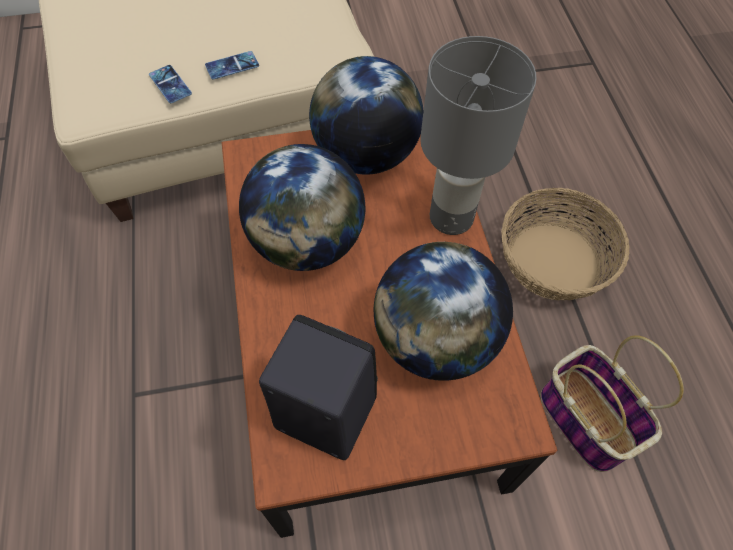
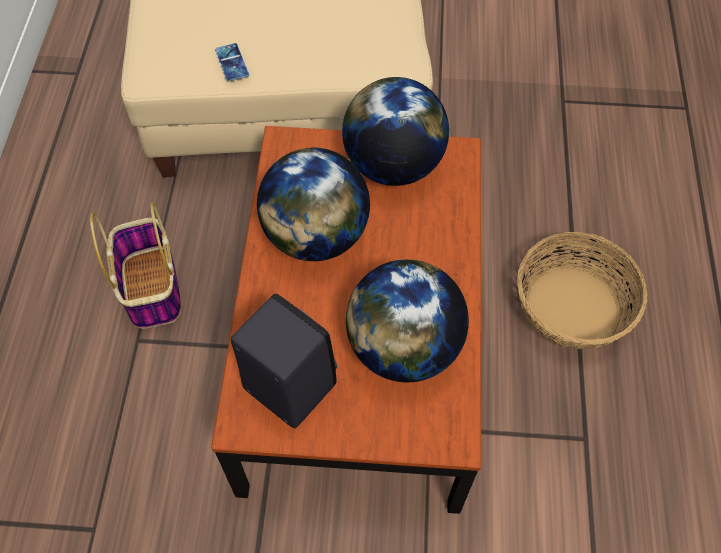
camera: 15 degrees right, 0 degrees up
(232, 65) = (292, 55): phone -> none
(450, 218) = (453, 241): grey table lamp -> none
(584, 419) = (551, 465): basket -> basket (151, 287)

